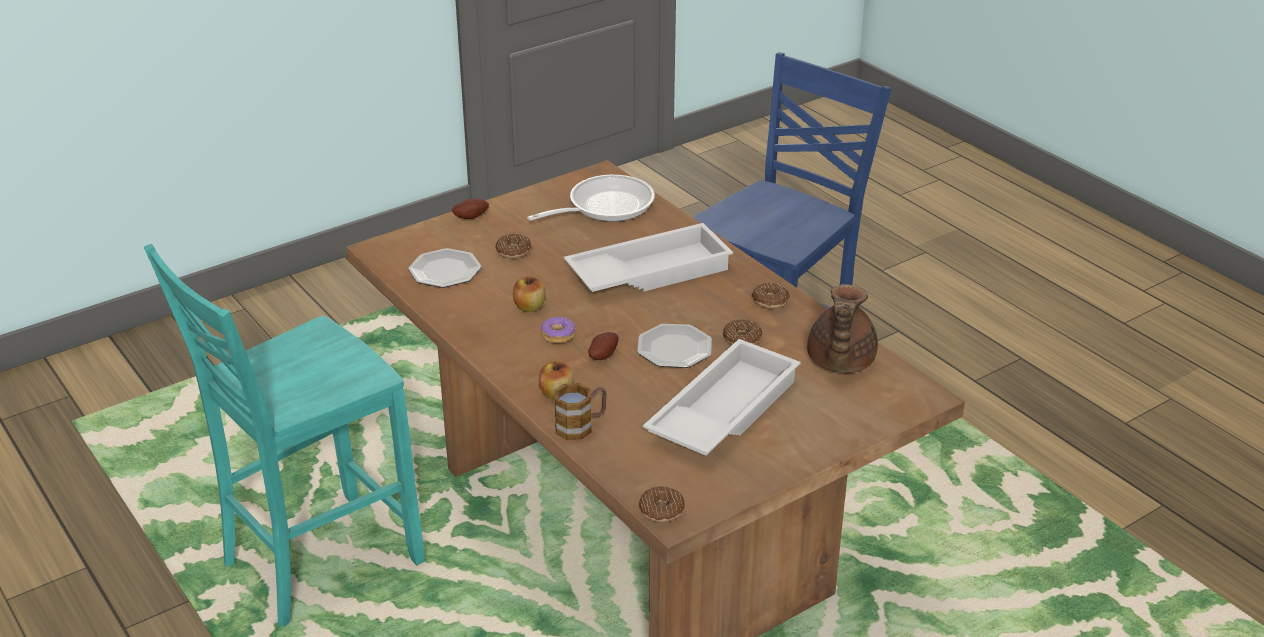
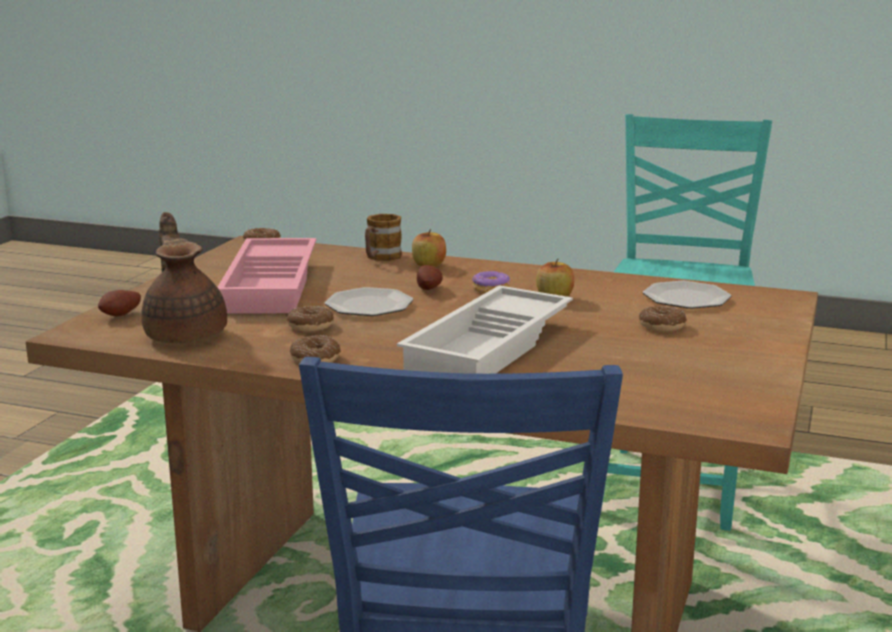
camera: 145 degrees right, 15 degrees down
(471, 216) = (776, 339): potato -> potato (122, 316)
(604, 207) = (662, 389): frying pan -> none
(721, 410) = (273, 286): white tray -> pink tray

